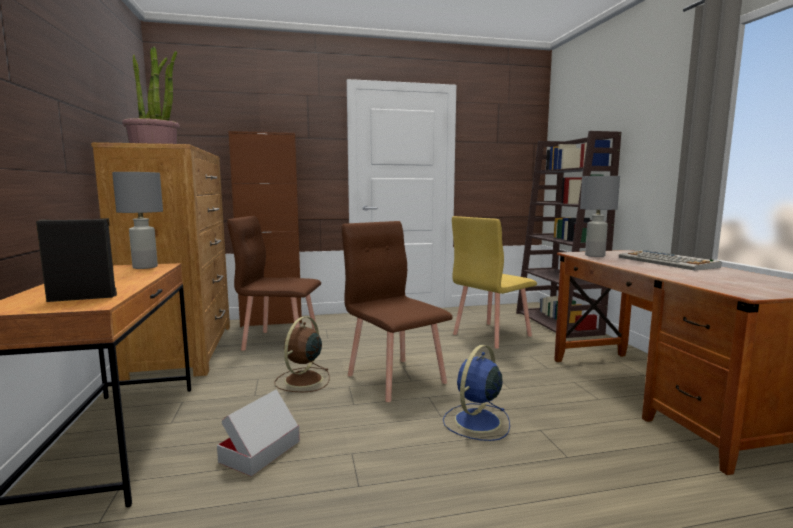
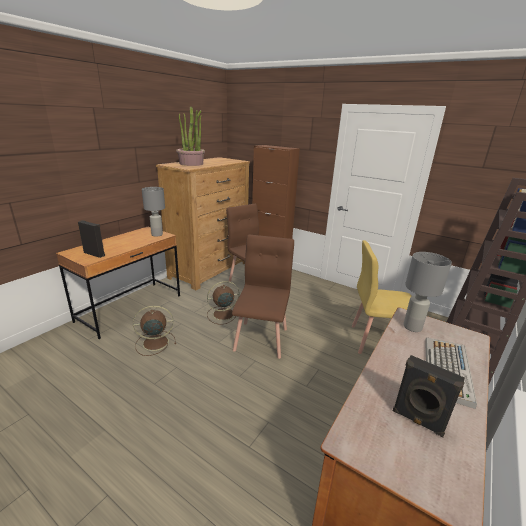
camera: 45 degrees right, 15 degrees up
(260, 451) = (154, 343): cardboard box -> brown fan
(476, 422) = (248, 391): blue fan -> none
(729, 277) = (417, 421): none -> black speaker

